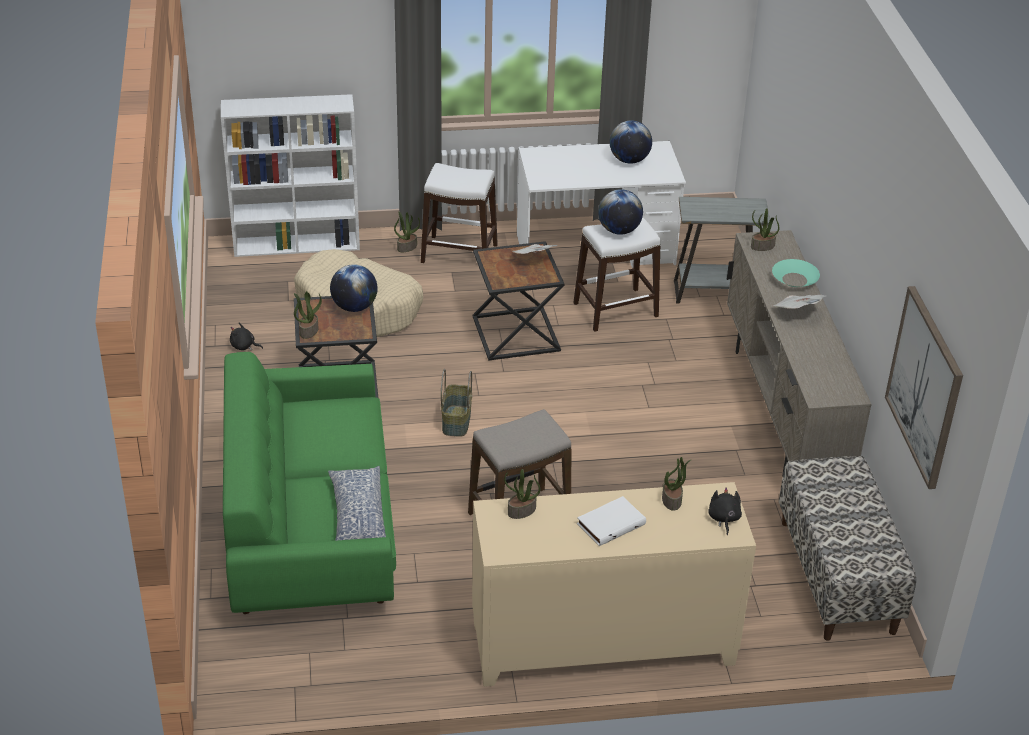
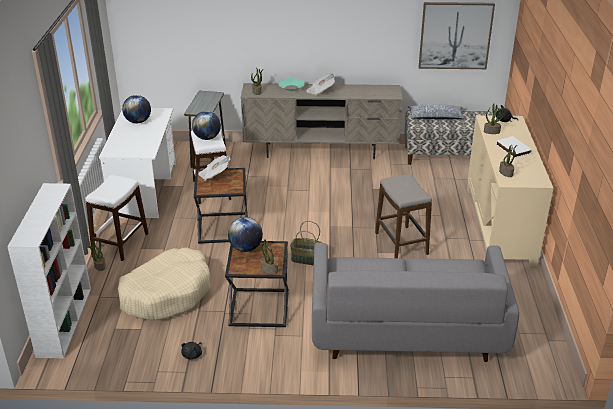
camera: 80 degrees left, 5 degrees down
(310, 528) = (406, 328): green sofa -> grey sofa
(357, 515) = (455, 266): pillow -> pillow (435, 118)

